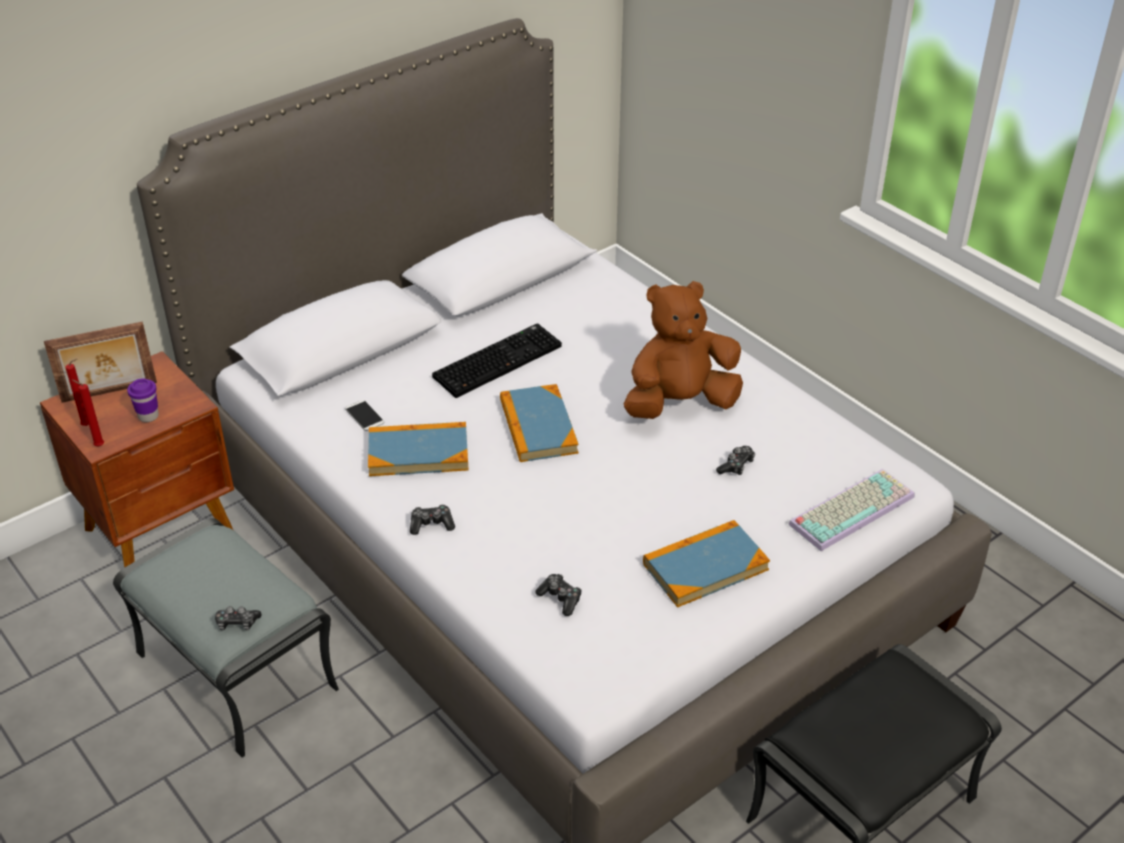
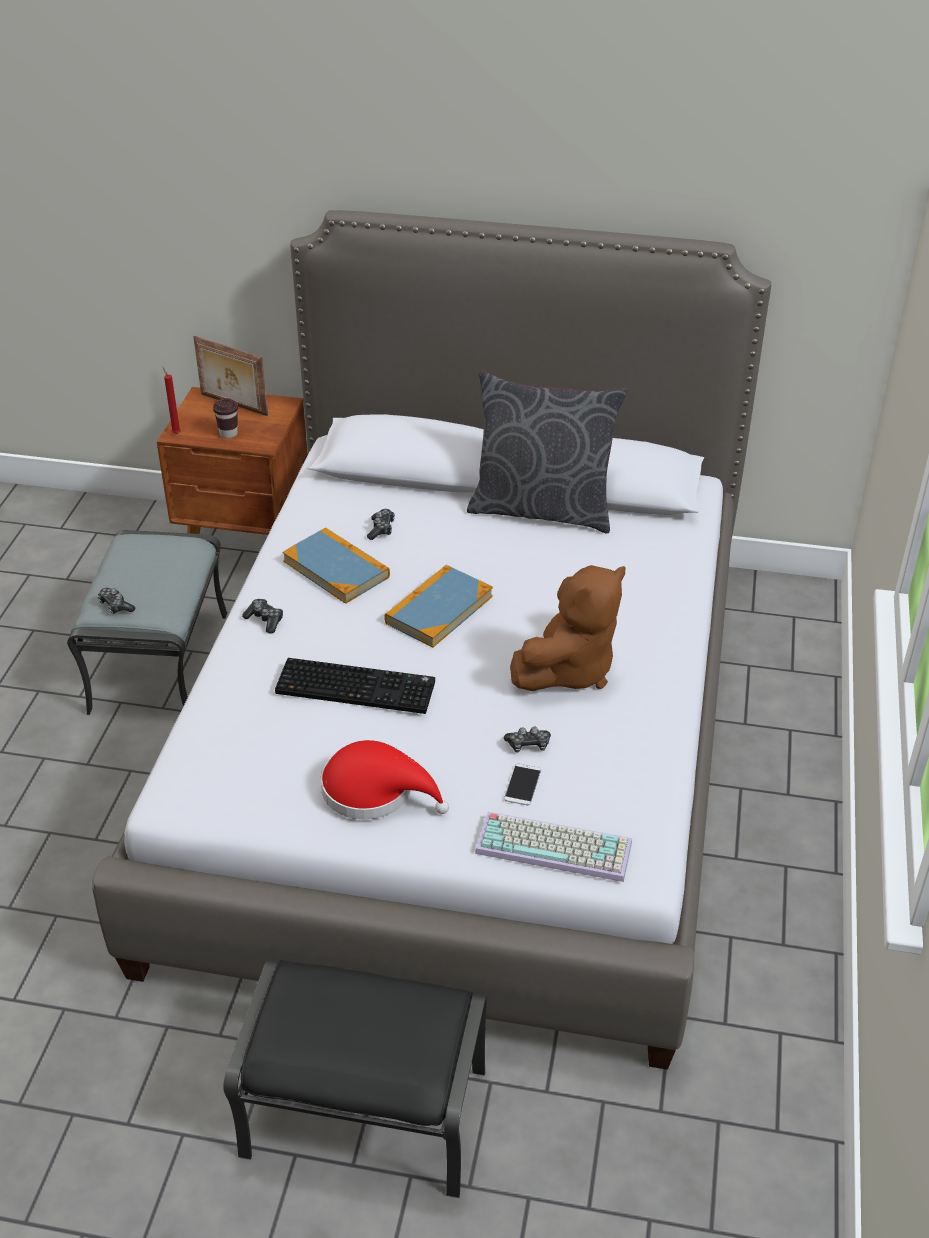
camera: 50 degrees right, 0 degrees up
(88, 425) = (191, 417): red candle -> none
(148, 416) = (228, 434): purple cup -> brown cup
(364, 416) = (347, 521): phone -> phone (522, 785)
(485, 316) = (542, 509): none -> grey pillow
(497, 360) = (495, 545): keyboard -> keyboard (357, 686)
(560, 598) = (249, 728): game controller -> game controller (381, 529)
(679, 403) = (569, 669): brown plush toy -> brown plush toy turned 105 degrees clockwise
(705, 566) = (375, 791): book -> red hat

